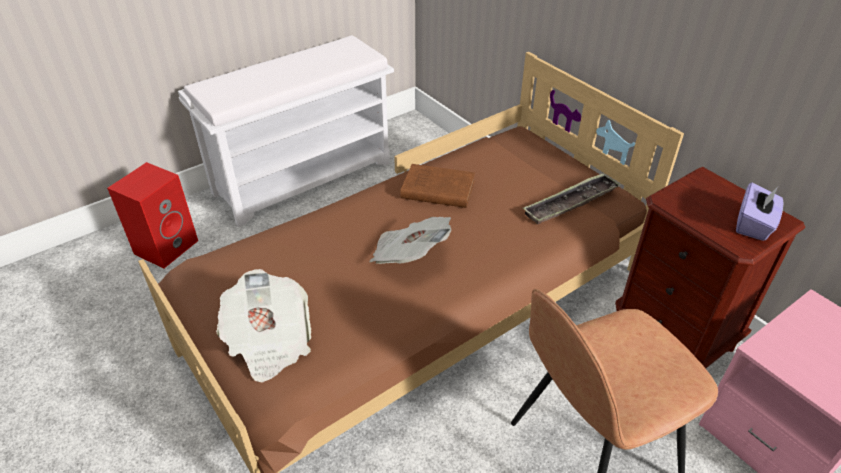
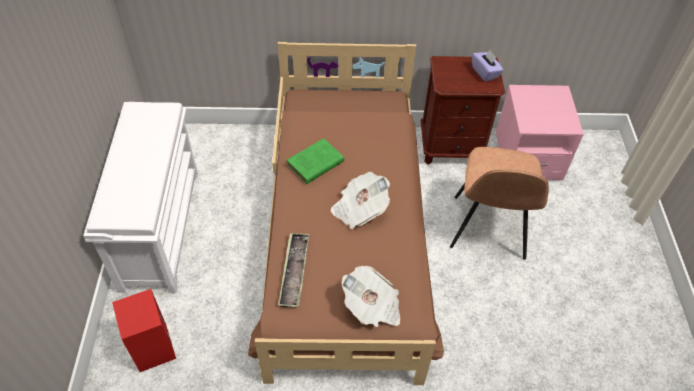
camera: 55 degrees left, 10 degrees up
(436, 189) = (314, 164): brown book -> green book
(570, 203) = (380, 118): tray -> tray (294, 272)

